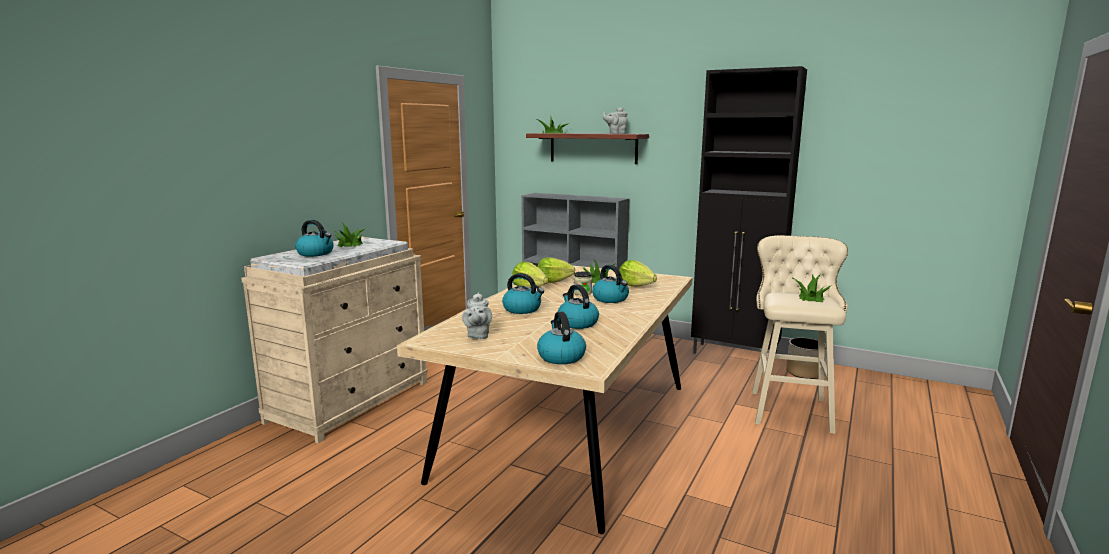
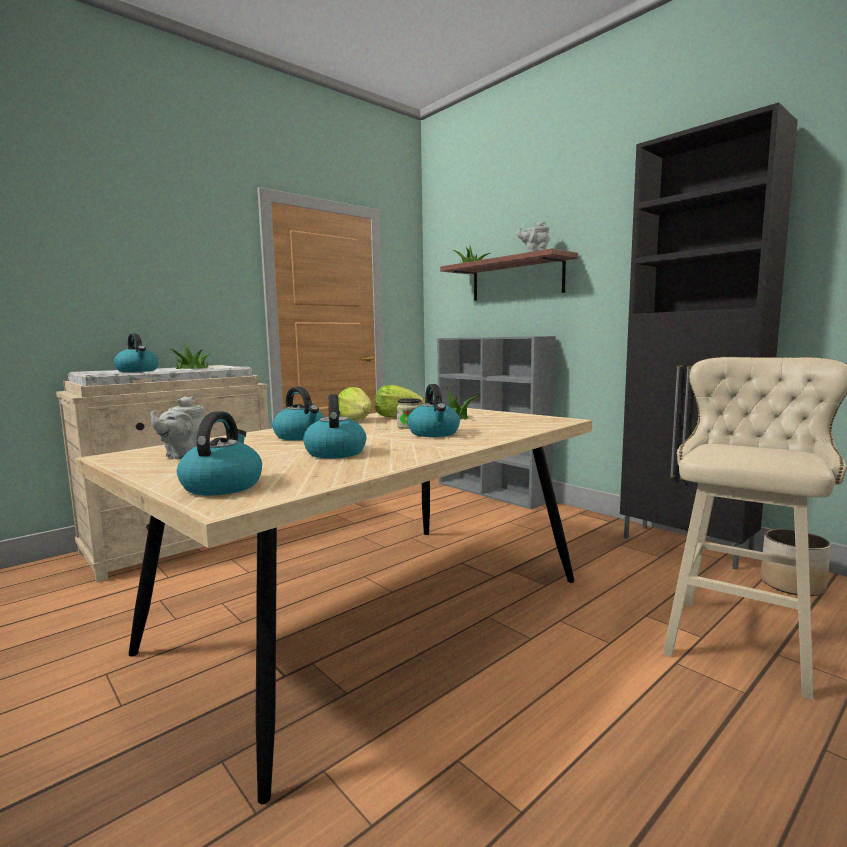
camera: 20 degrees right, 5 degrees down
(636, 285) = (494, 424): lettuce -> none
(811, 298) = (773, 451): potted plant -> none

